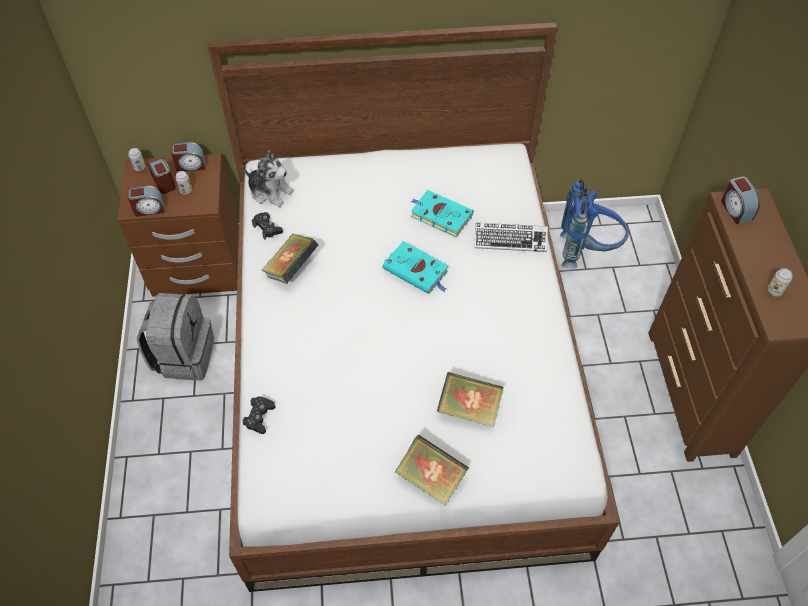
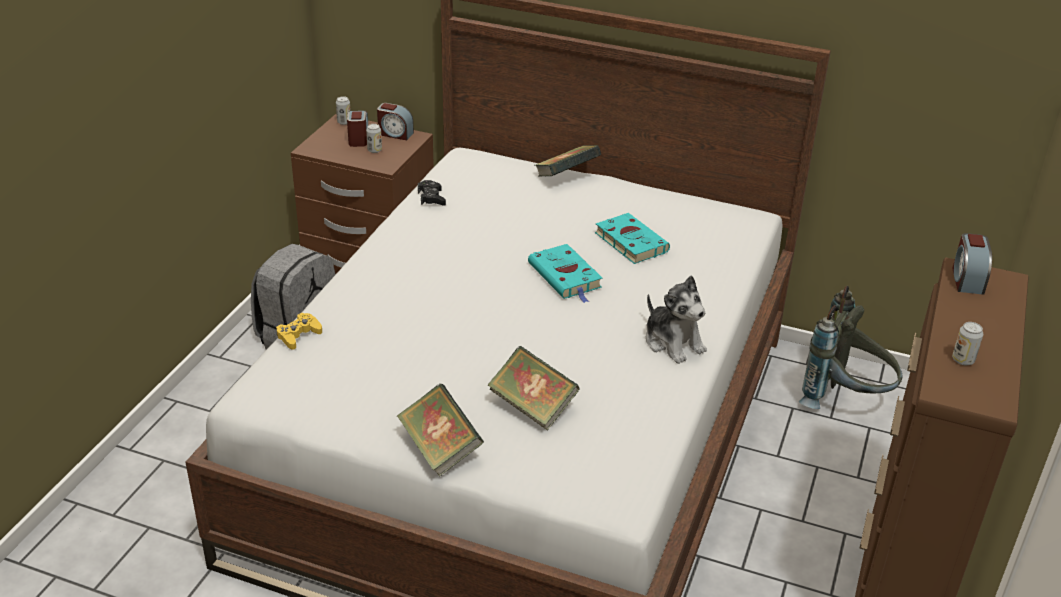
camera: 25 degrees right, 20 degrees down
(149, 209) = (327, 153): alarm clock -> none
(259, 417) = (298, 335): black game controller -> yellow game controller
(270, 191) = (458, 172): plush toy -> plush toy (673, 342)
(291, 268) = (430, 235): book -> book (566, 177)
(510, 240) = (697, 285): keyboard -> none
(587, 250) = (845, 400): blue backpack -> grey backpack

